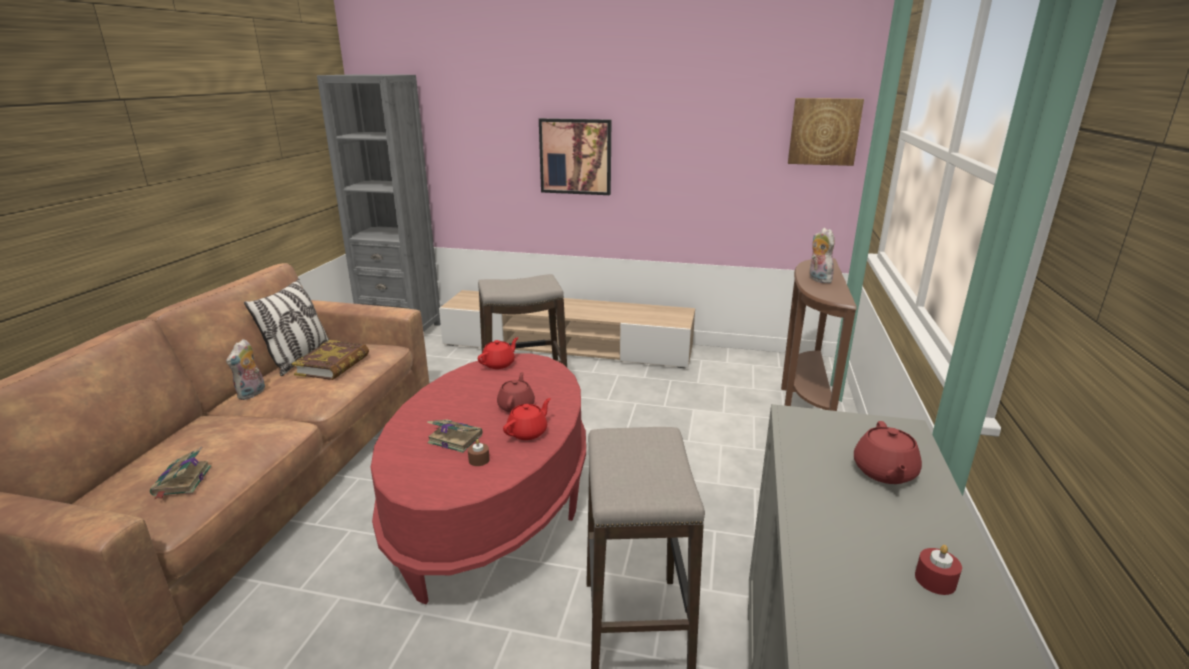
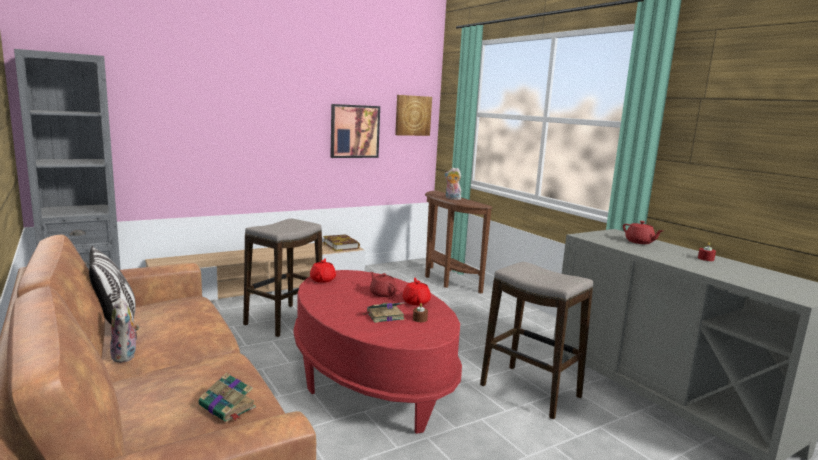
camera: 45 degrees left, 10 degrees down
(333, 365) = (175, 315): book -> book (341, 245)
(575, 156) = (254, 132): picture -> picture (354, 131)

